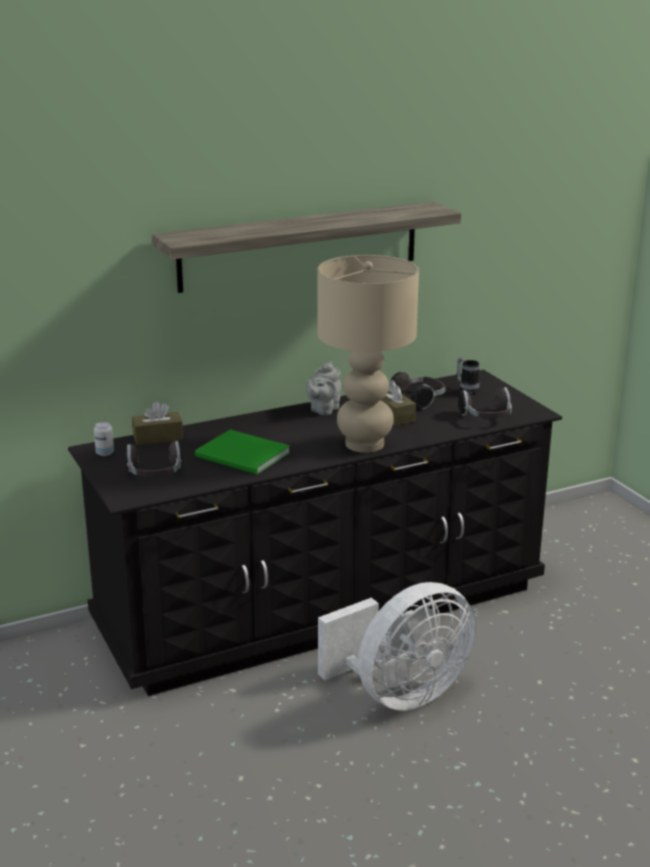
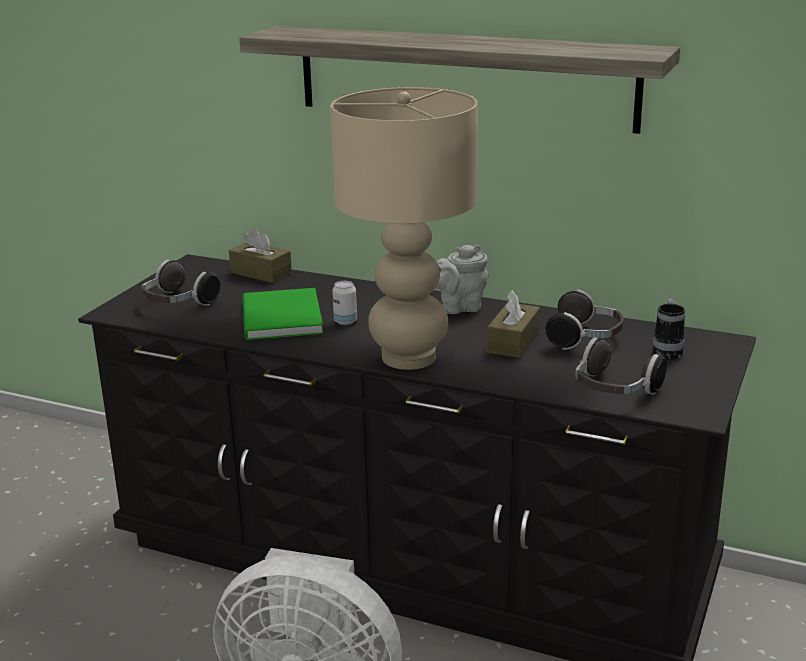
camera: 50 degrees right, 0 degrees up
(105, 453) = (193, 269): can -> can (345, 321)

